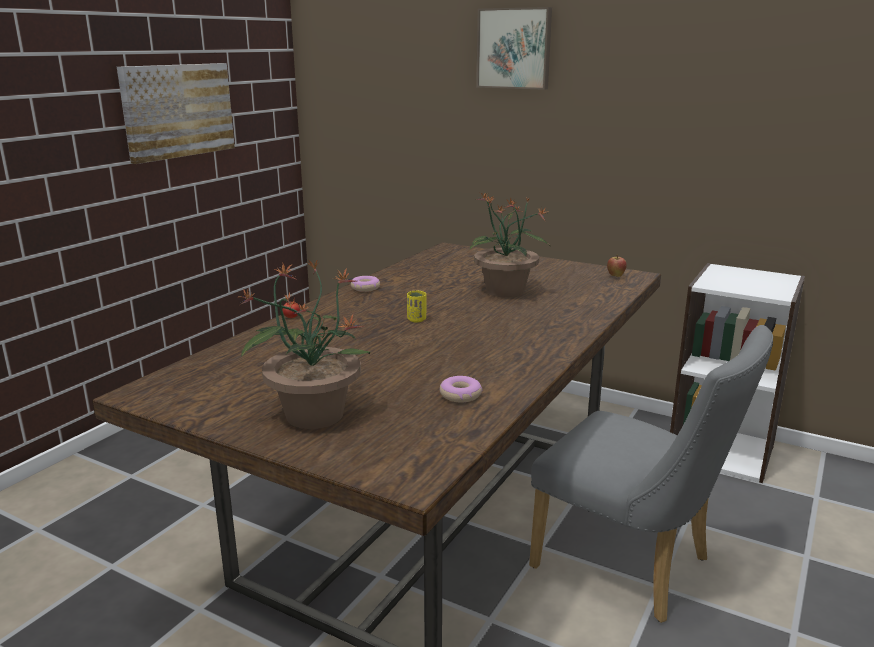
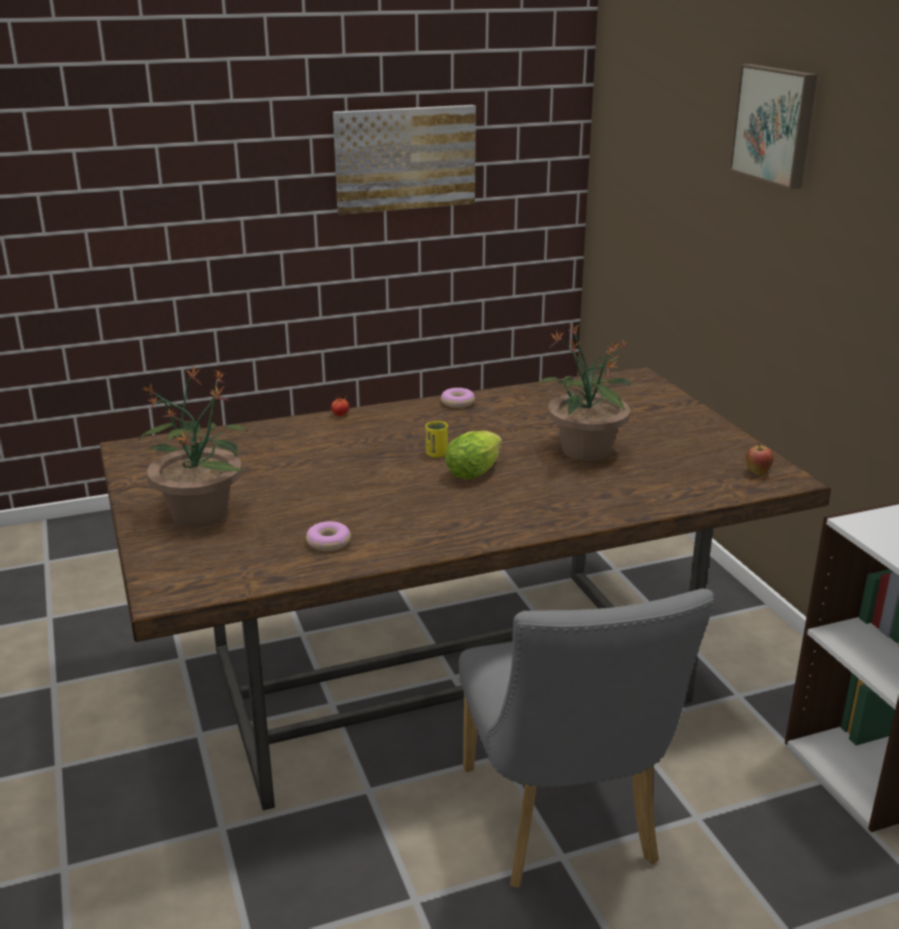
camera: 40 degrees right, 5 degrees up
(465, 321) = (476, 471): none -> lettuce

